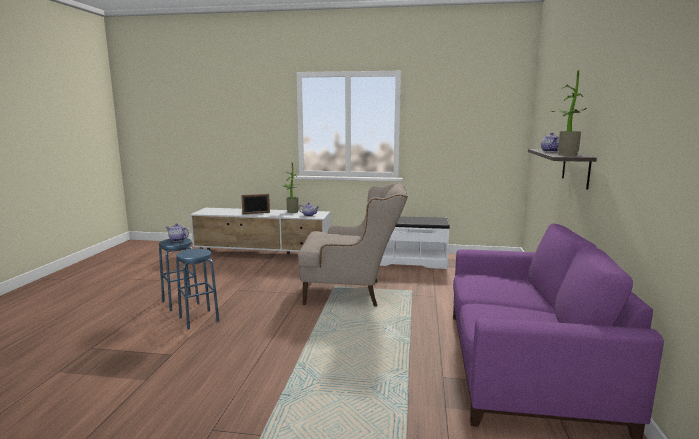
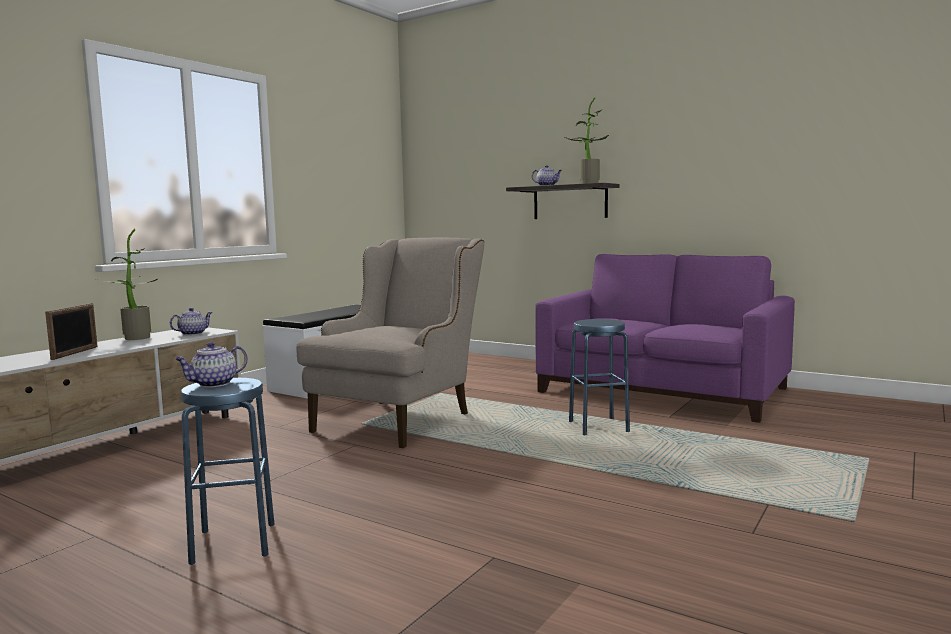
camera: 65 degrees left, 5 degrees down
(199, 319) = (357, 527): blue stool -> blue stool (598, 427)

